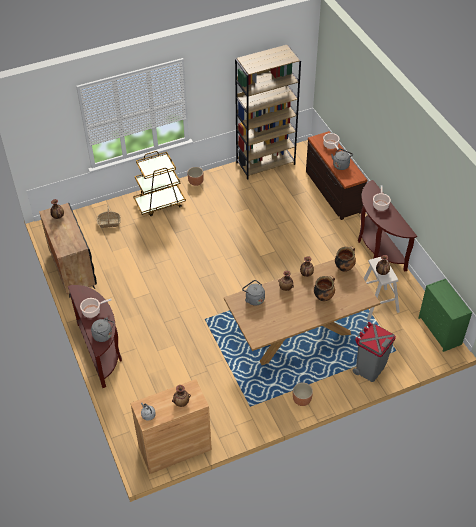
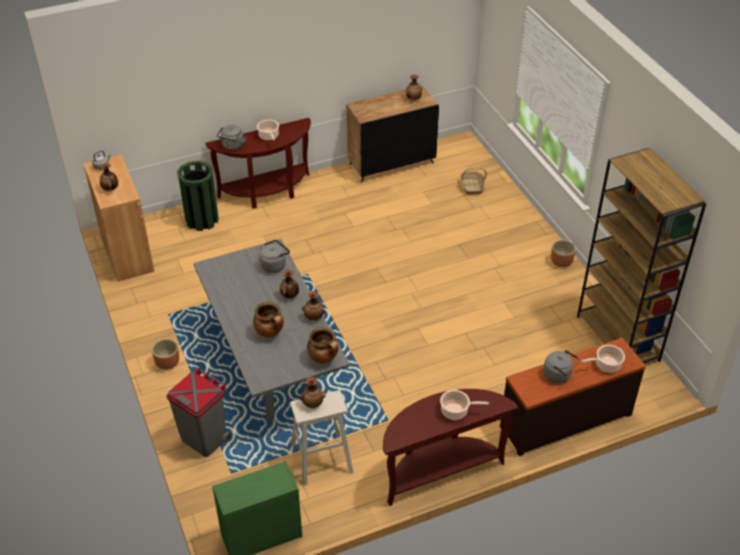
camera: 90 degrees right, 5 degrees down
(134, 396) = (202, 220): none -> green trash can
(160, 203) = (513, 229): brown cart -> none
(298, 334) = (273, 364): brown dining table -> grey dining table

